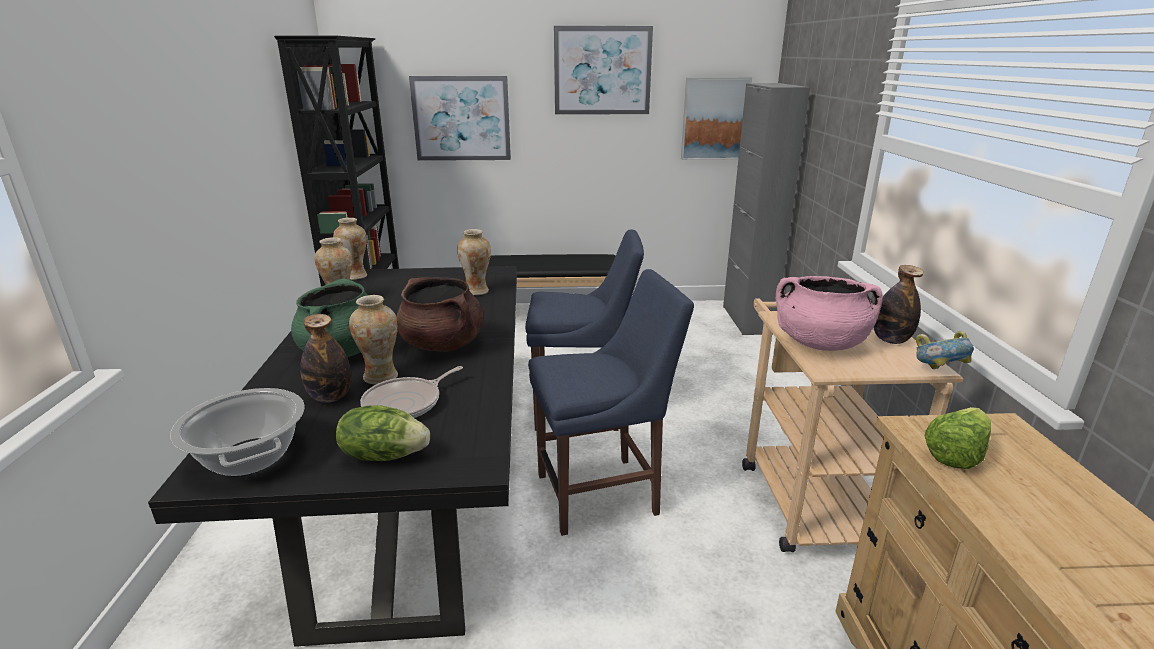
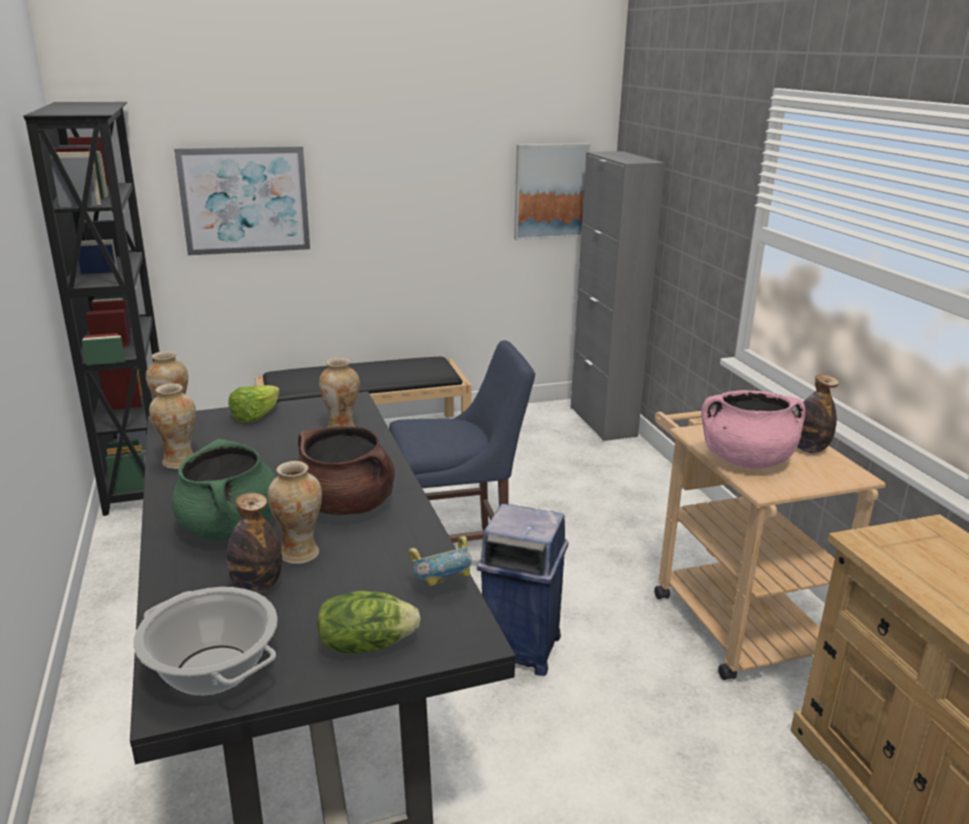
camera: 15 degrees left, 0 degrees up
(406, 403) = (351, 582): frying pan -> none
(602, 71) = (419, 138): picture -> none
(603, 493) = (520, 648): blue chair -> blue trash can
(938, 371) = (862, 478): bowl -> bowl (442, 586)
(955, 454) = (907, 562): lettuce -> lettuce (256, 417)

